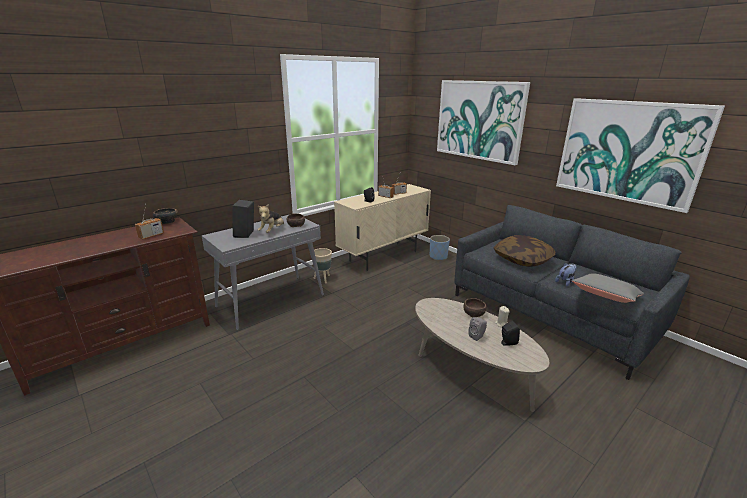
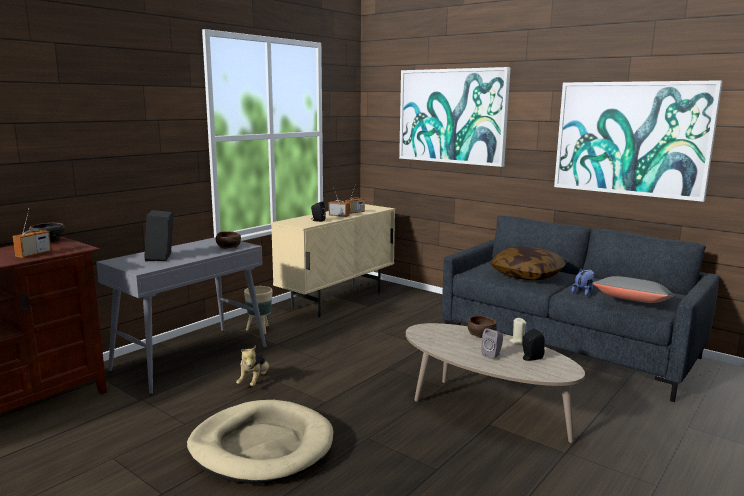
camera: 10 degrees left, 10 degrees down
(272, 231) = (198, 253): plush toy -> plush toy (254, 381)
(300, 385) = (262, 446): none -> beige dog bed
(438, 257) = (411, 297): blue planter -> none

